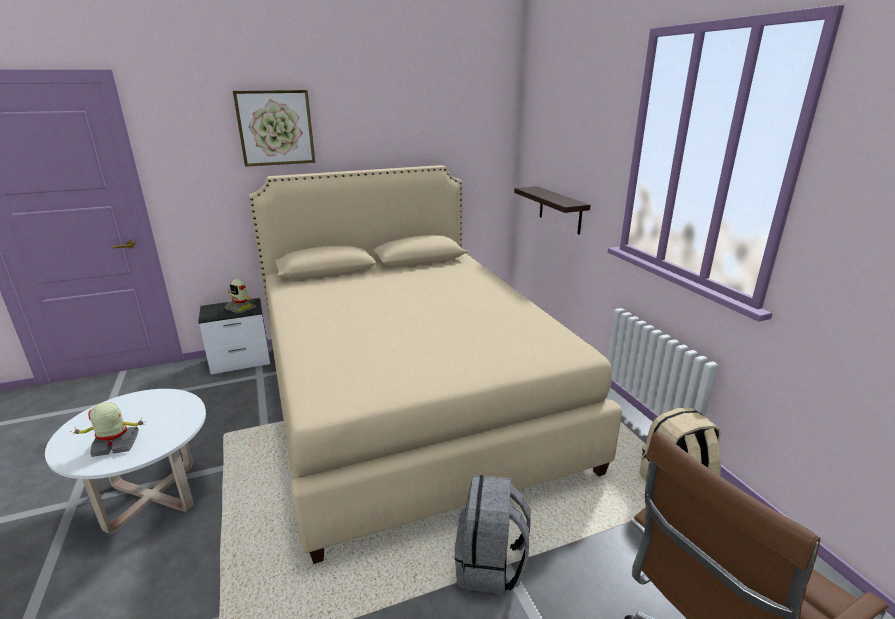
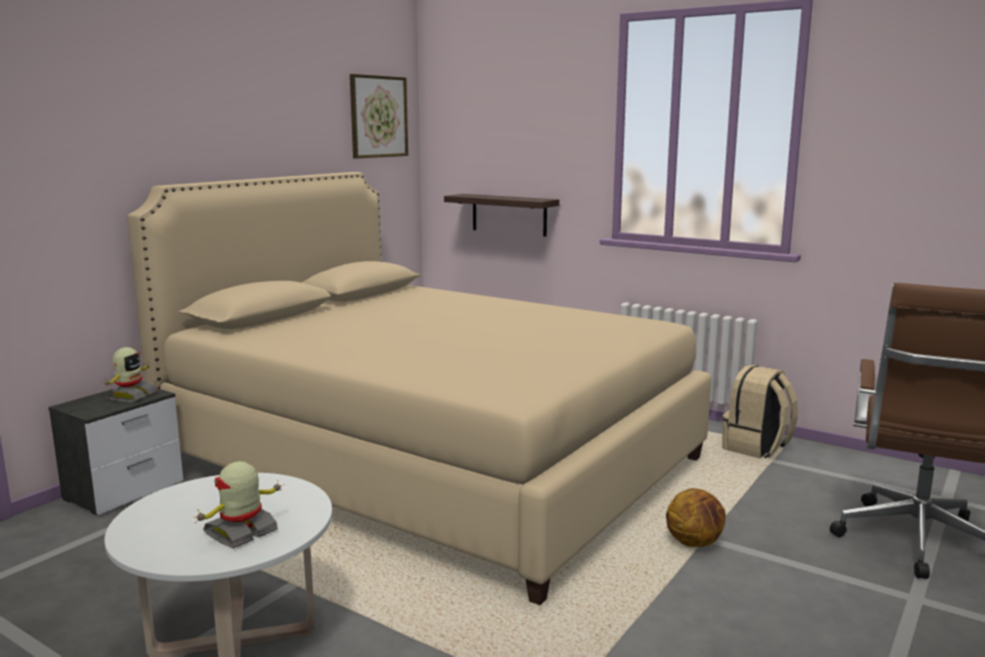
camera: 35 degrees left, 10 degrees down
(241, 308) = (131, 396): toy robot -> toy robot turned 75 degrees counterclockwise
(275, 128) = (161, 116): picture -> picture (378, 116)
(490, 565) = (695, 543): grey backpack -> basketball

